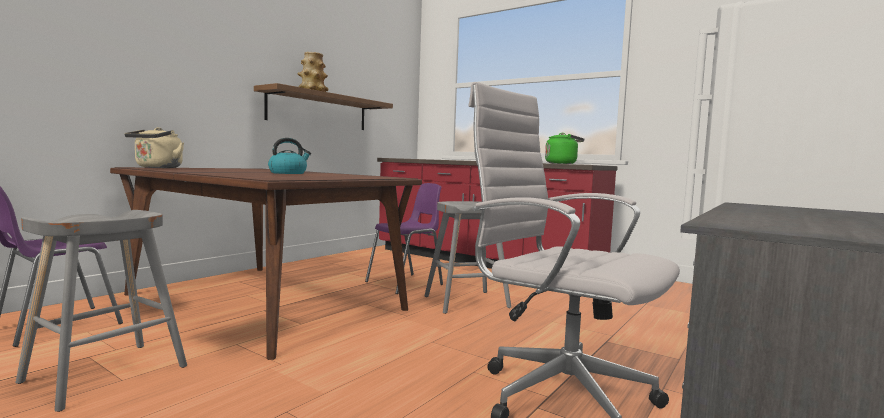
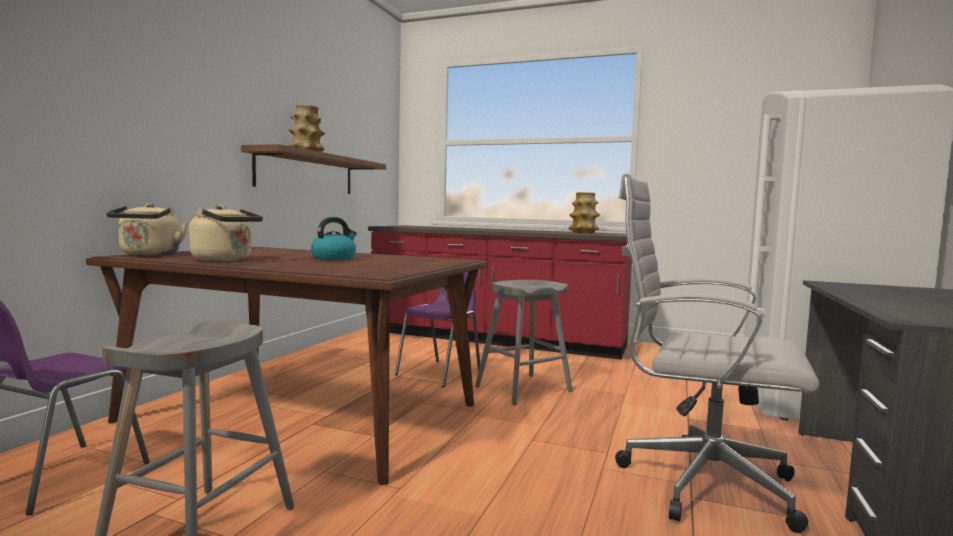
camera: 15 degrees left, 0 degrees up
(198, 170) = (225, 260): none -> beige kettle
(562, 163) = (583, 232): green kettle -> vase

